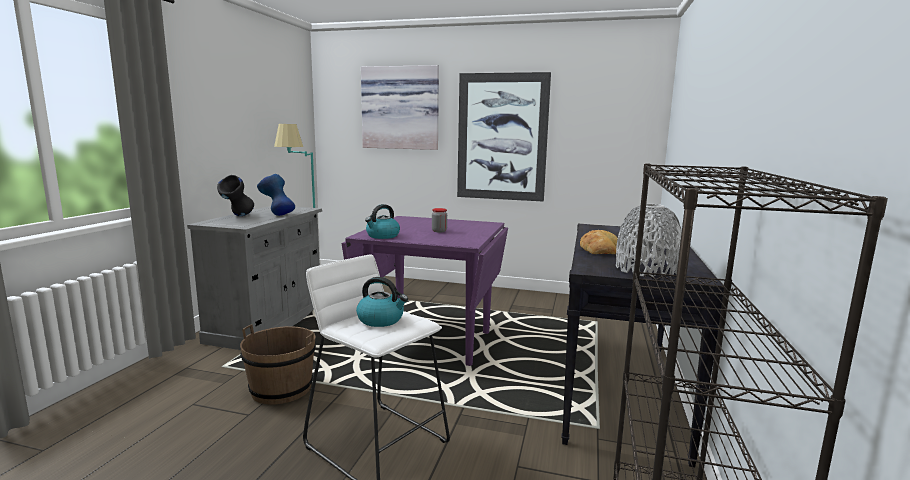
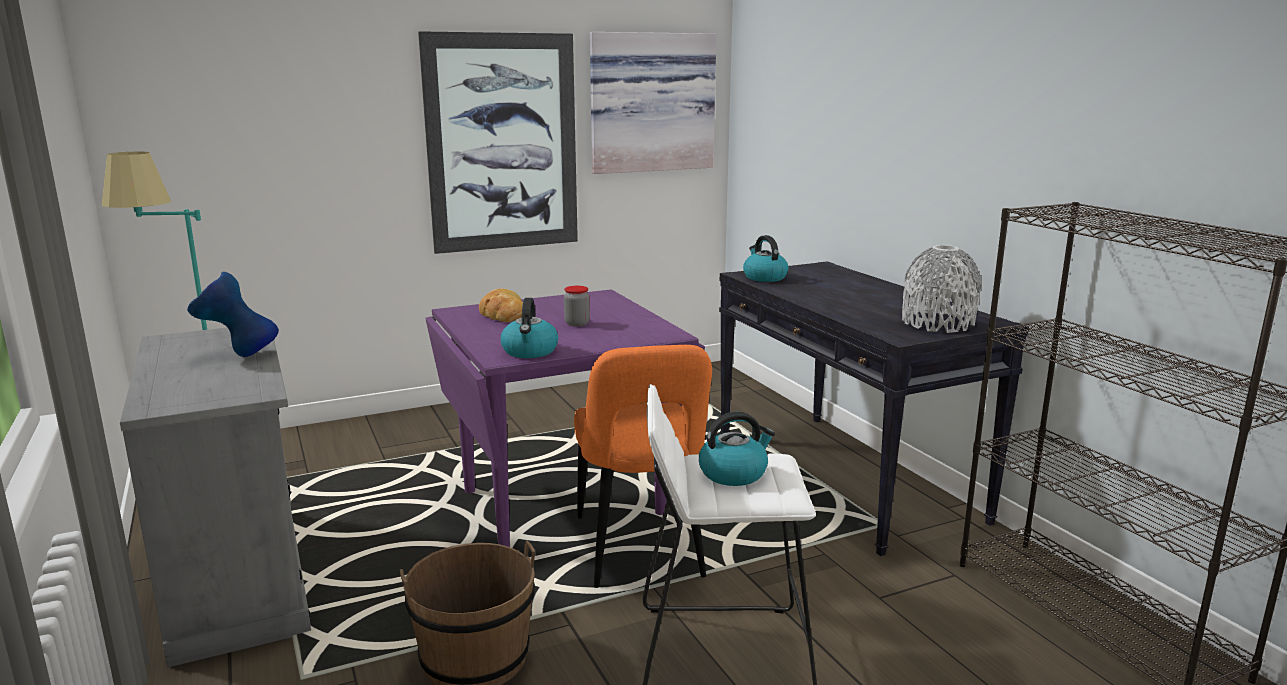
camera: 40 degrees left, 5 degrees up
(238, 216) = (169, 378): black vase -> none
(401, 108) = (303, 97): picture -> picture (651, 102)
(426, 378) = (640, 551): none -> orange chair
(598, 249) = (838, 307): bread -> bread (504, 314)
(599, 229) = (764, 277): none -> kettle

